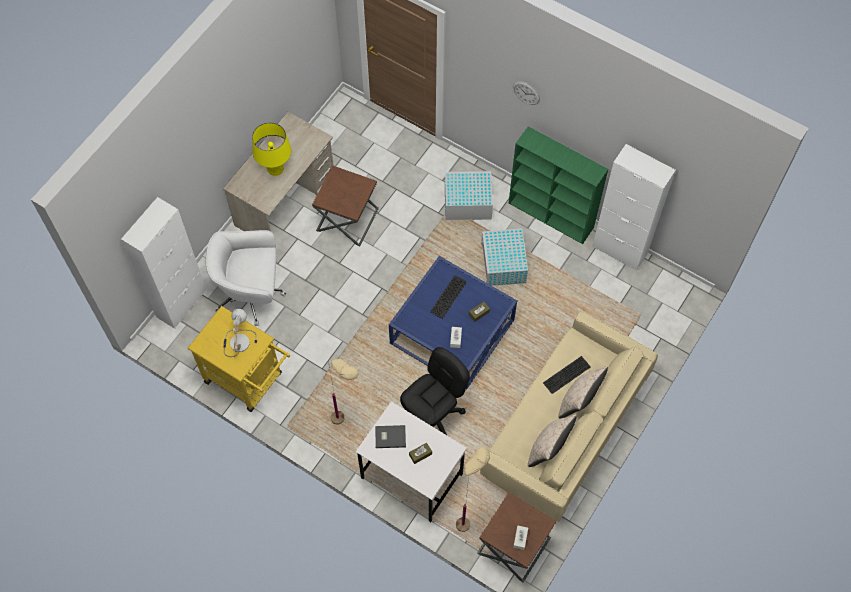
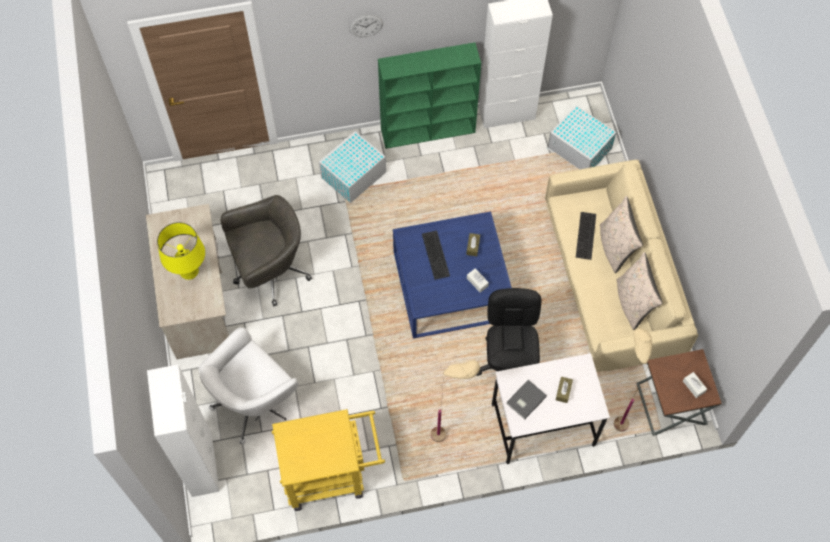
camera: 45 degrees left, 0 degrees up
(238, 341) = (320, 440): table lamp -> none
(347, 219) = (270, 271): brown side table -> grey office chair
(503, 265) = (433, 199): white storage box -> white storage box (580, 149)

